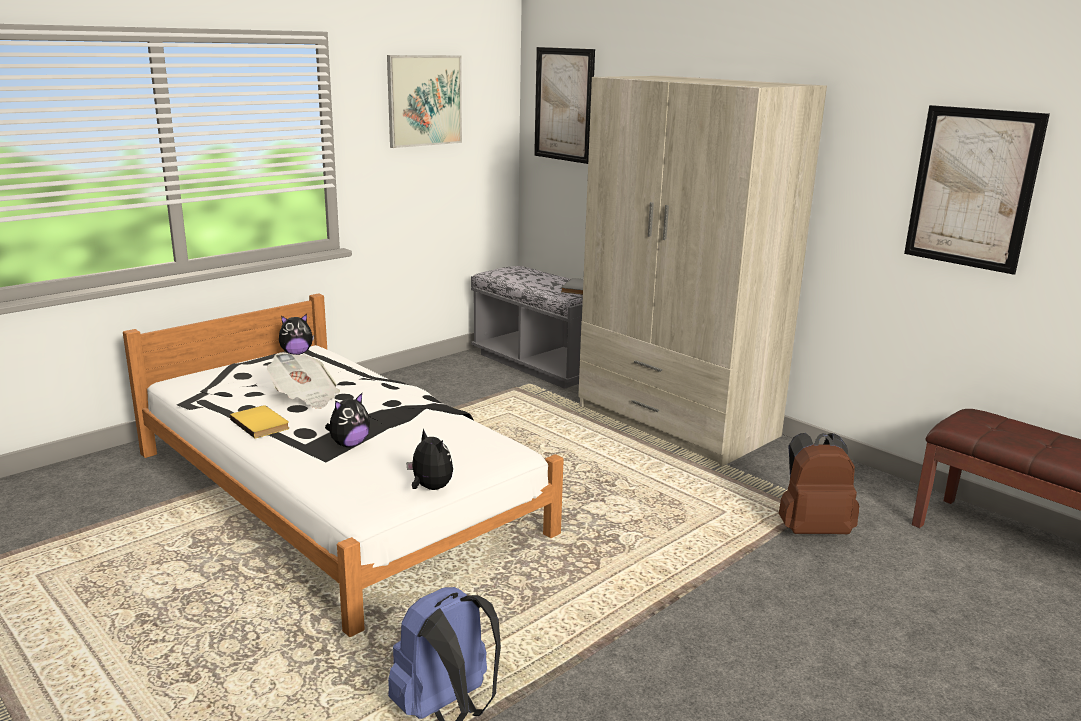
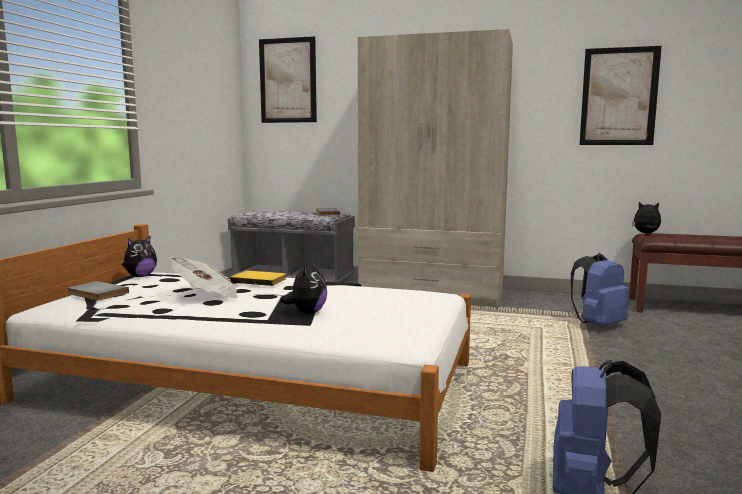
camera: 30 degrees left, 10 degrees down
(228, 372) = (96, 293): none -> grey book
(262, 423) = (199, 315): yellow book -> yellow book (259, 280)
(424, 100) = (190, 68): picture -> none
(430, 488) = (427, 322): plush toy -> plush toy (646, 233)
(812, 529) = (598, 325): brown backpack -> blue backpack

